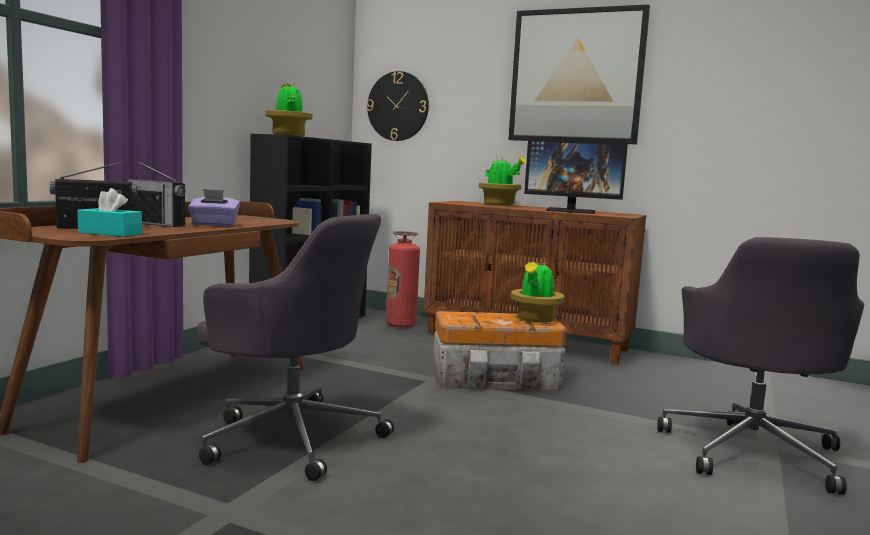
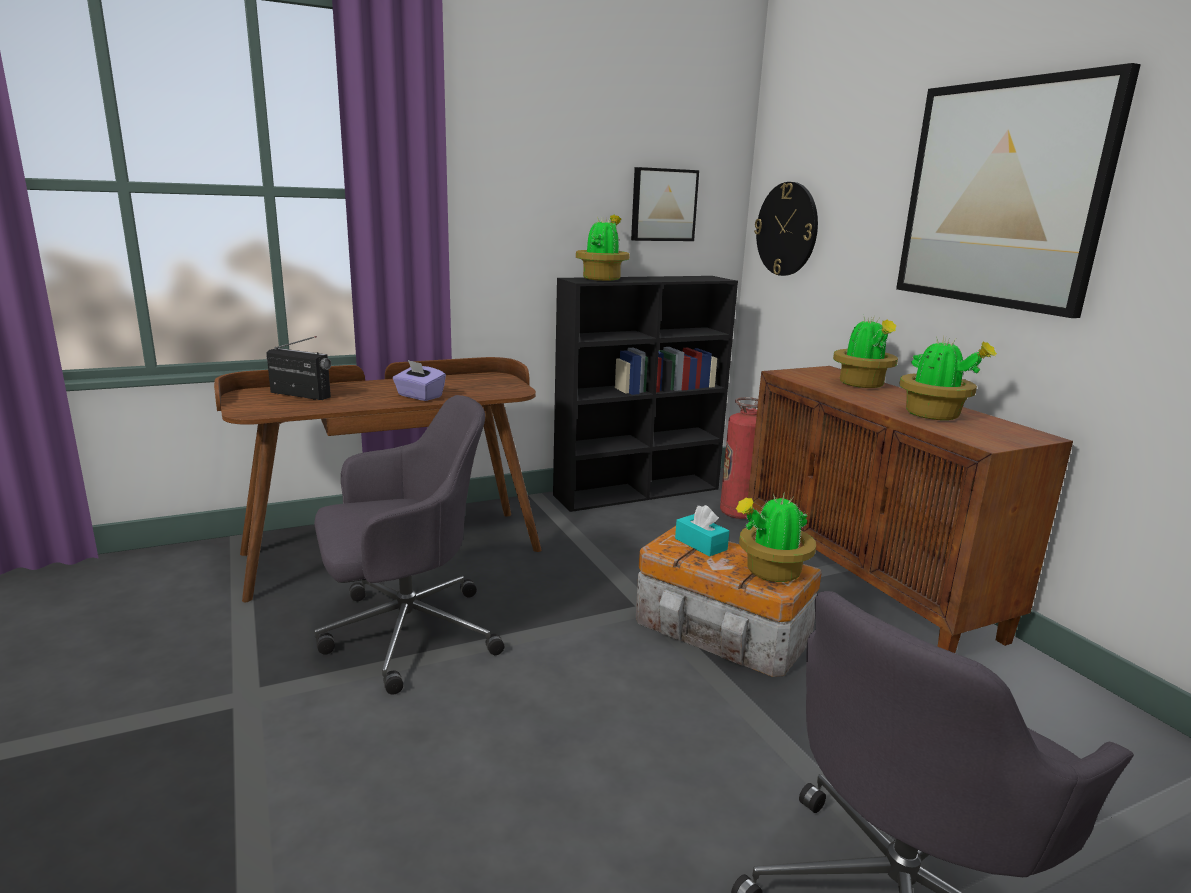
camera: 40 degrees right, 10 degrees up
(110, 233) = (285, 407): turquoise tissue box -> turquoise tissue box (700, 544)
(156, 224) = (371, 390): radio -> none
(291, 437) = (405, 633): grey office chair -> grey office chair turned 90 degrees counterclockwise
(309, 81) = (663, 205): none -> picture
(571, 211) = (934, 415): monitor -> potted plant

